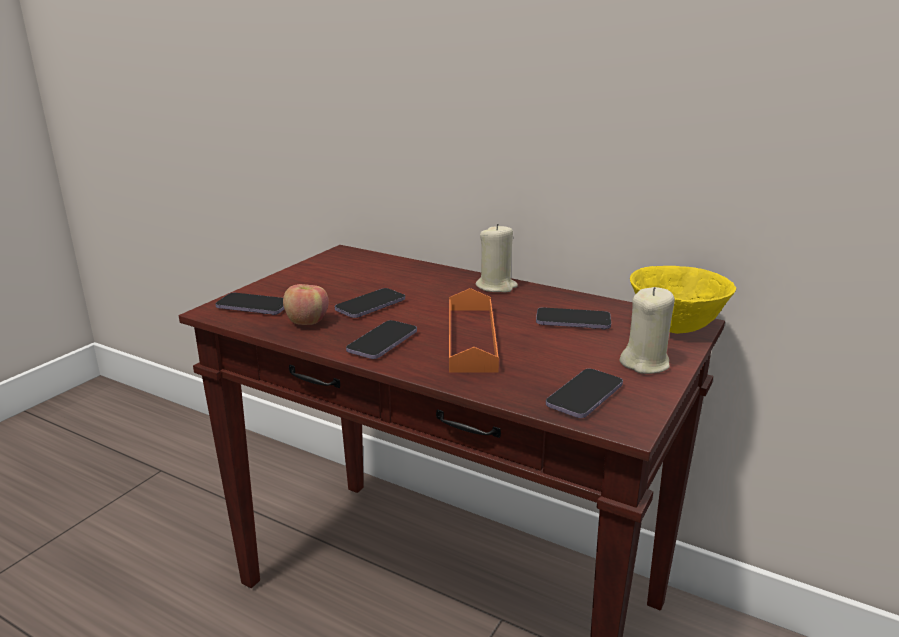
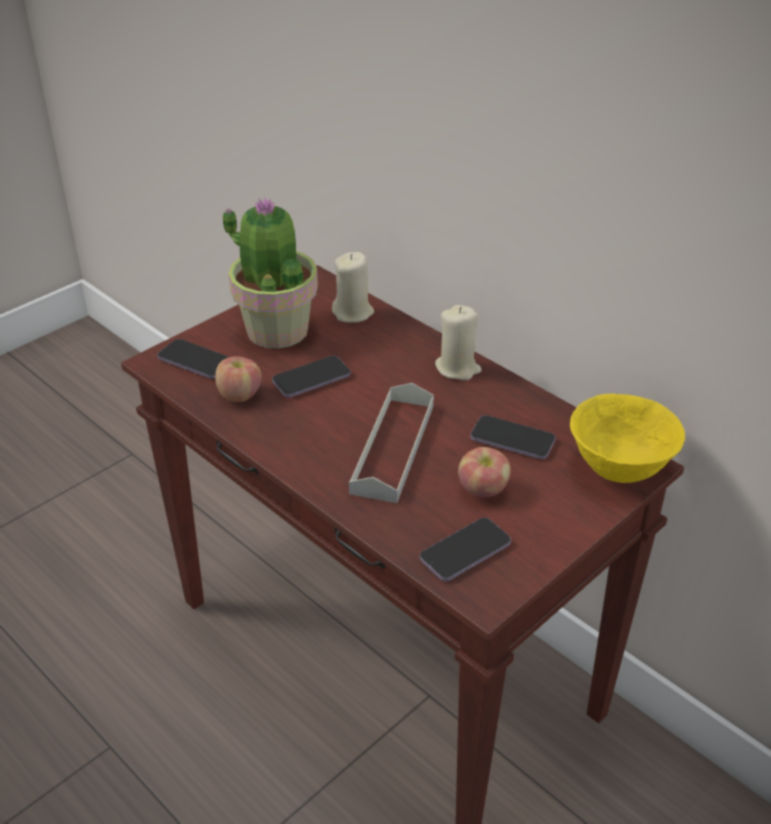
camera: 15 degrees right, 15 degrees up
(323, 281) = (277, 329): none -> potted plant
(382, 342) = (302, 438): phone -> none
(471, 338) = (393, 448): orange tray -> grey tray
(570, 354) = (483, 490): none -> apple
(645, 363) = (552, 518): beige candle -> beige candle (353, 312)

